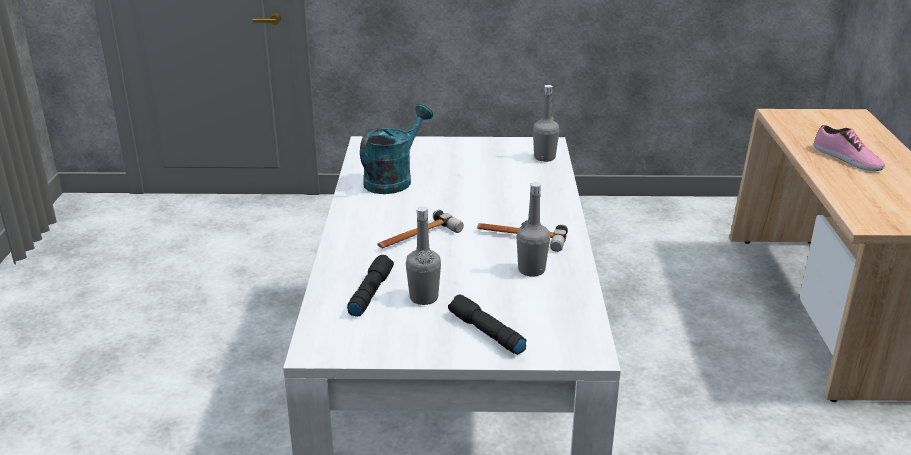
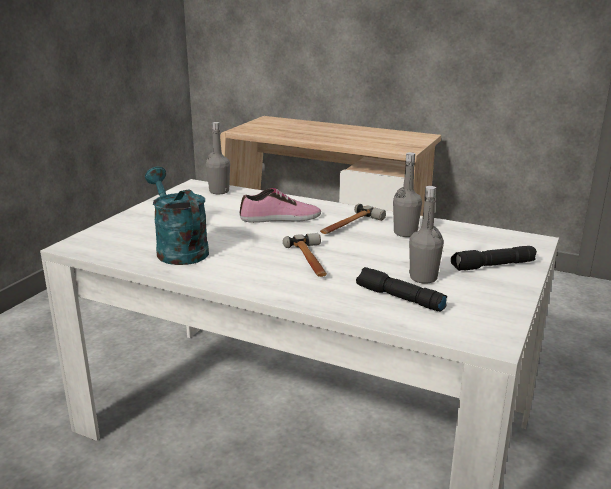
camera: 65 degrees left, 5 degrees down
(847, 159) = (323, 134): shoe -> shoe (280, 218)

